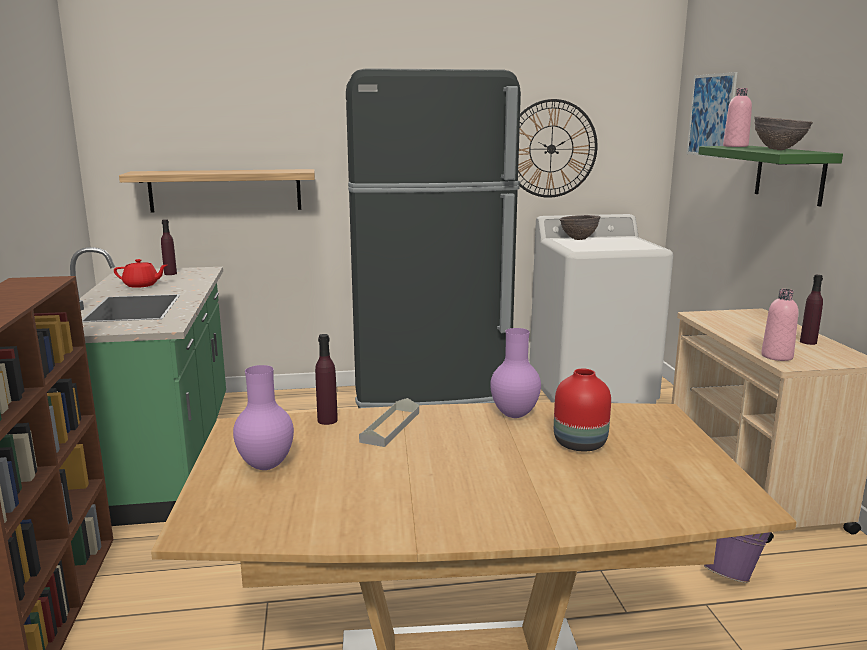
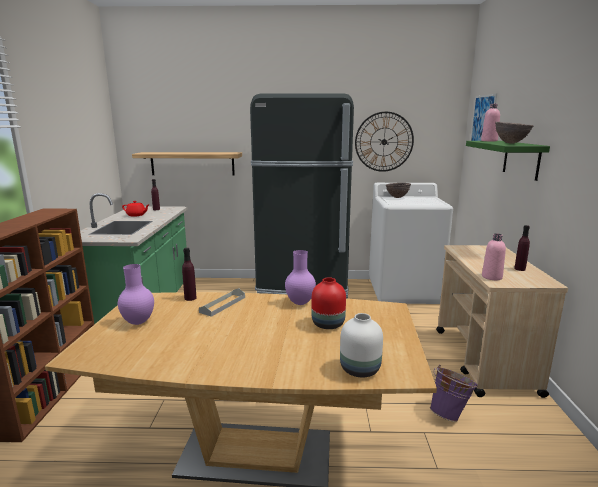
camera: 10 degrees right, 0 degrees up
(672, 505) = (360, 369): none -> white vase

